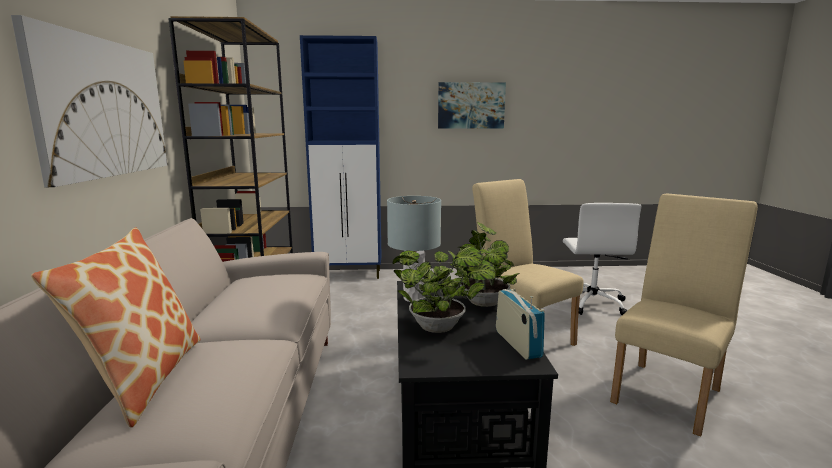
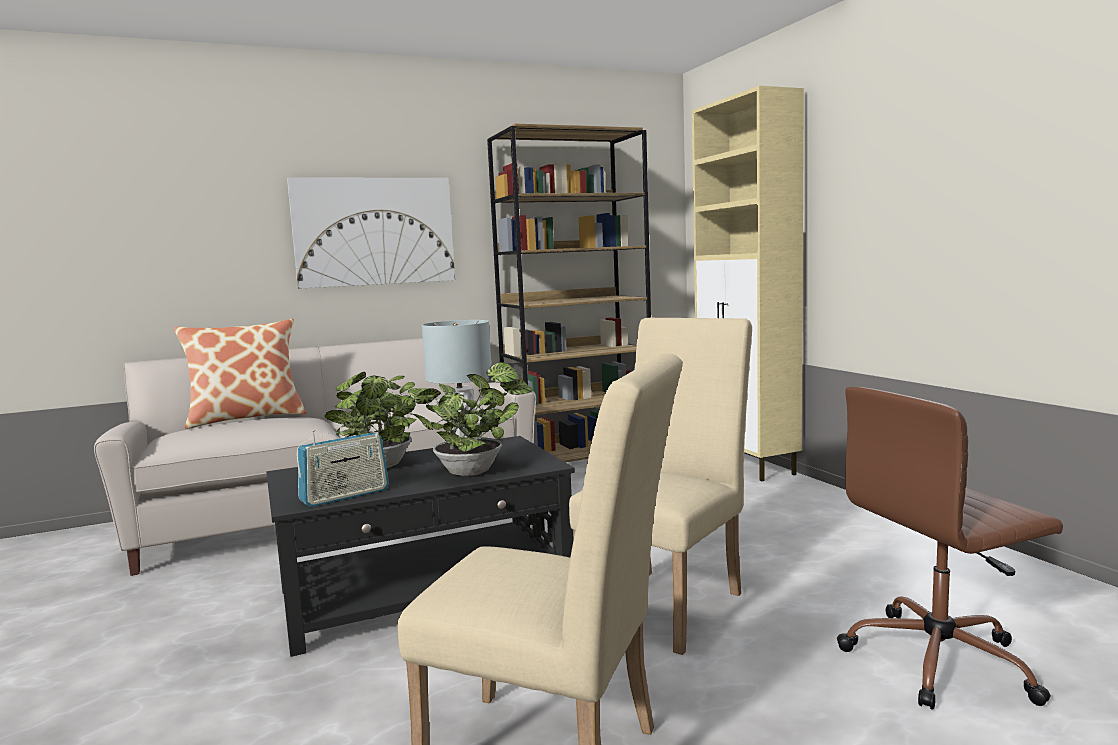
camera: 70 degrees right, 5 degrees down
(349, 274) = (747, 466): blue cabinet -> beige cabinet
(471, 105) = (942, 173): picture -> none
(591, 303) = (941, 661): white office chair -> brown office chair

